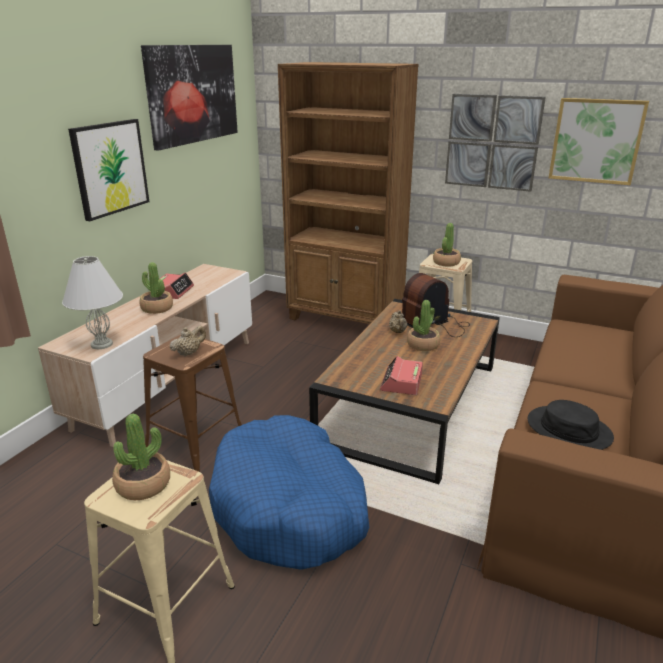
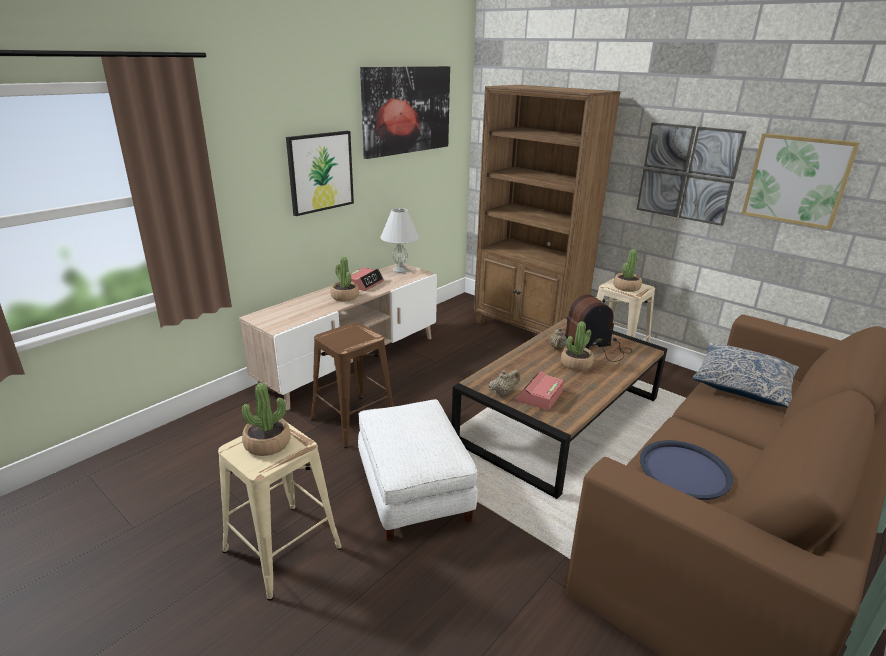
camera: 15 degrees right, 0 degrees up
(101, 344) = (288, 321): white table lamp -> white table lamp (400, 270)
(189, 353) = (352, 339): beige teapot -> beige teapot (503, 392)
(289, 507) = (413, 490): blue dog bed -> white ottoman
(569, 429) = (684, 470): black hat -> blue tray
(582, 340) = (743, 384): none -> pillow

